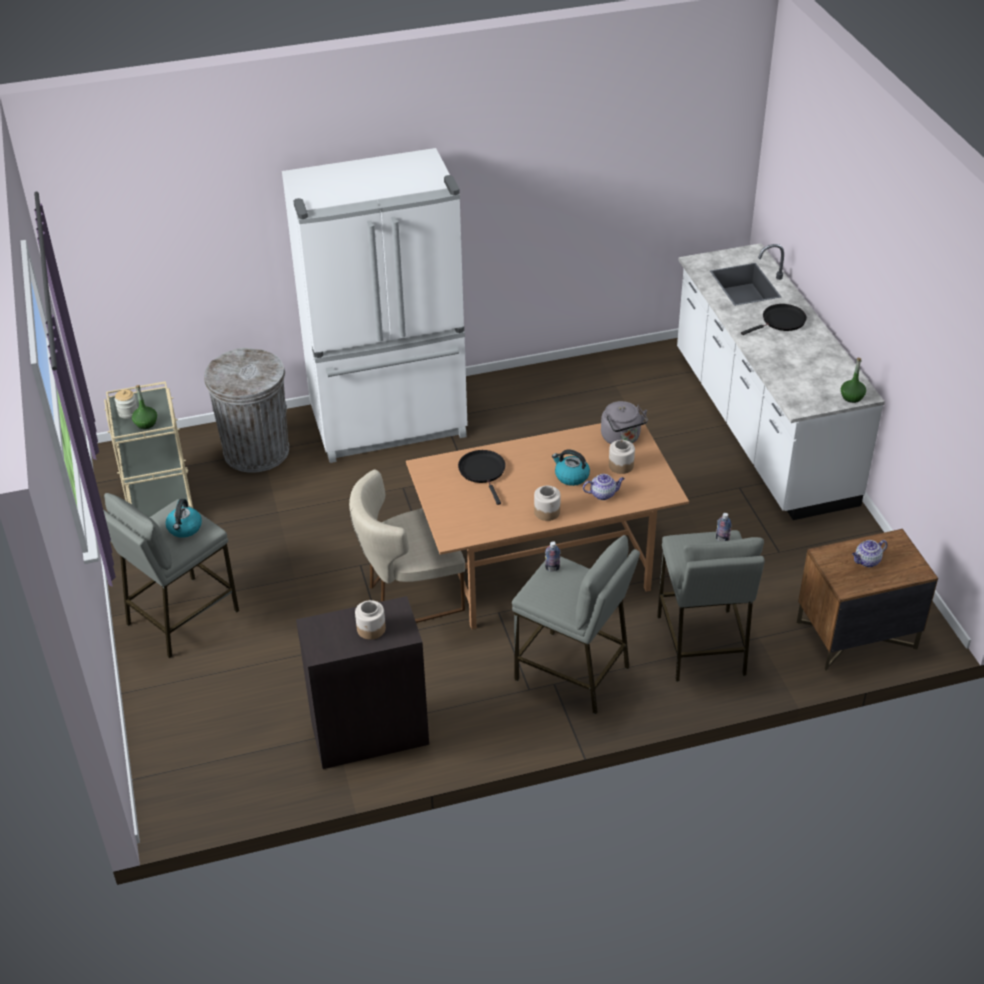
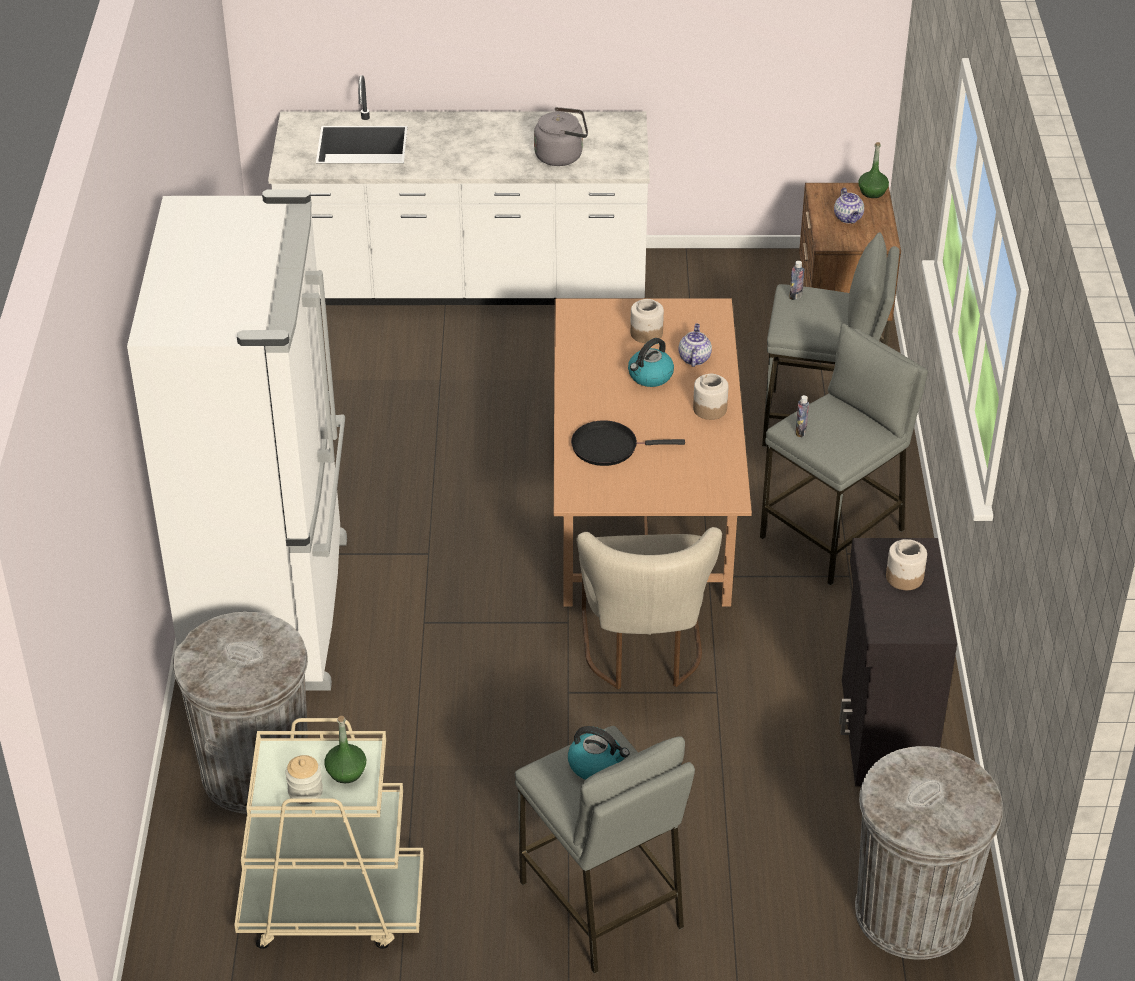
camera: 75 degrees left, 0 degrees up
(201, 773) = (912, 912): none -> grey trash can
(622, 438) = (594, 321): grey kettle -> grey kettle (562, 156)
(781, 321) = (458, 138): black frying pan -> none
(852, 397) = (628, 129): green bottle -> green bottle (872, 192)

